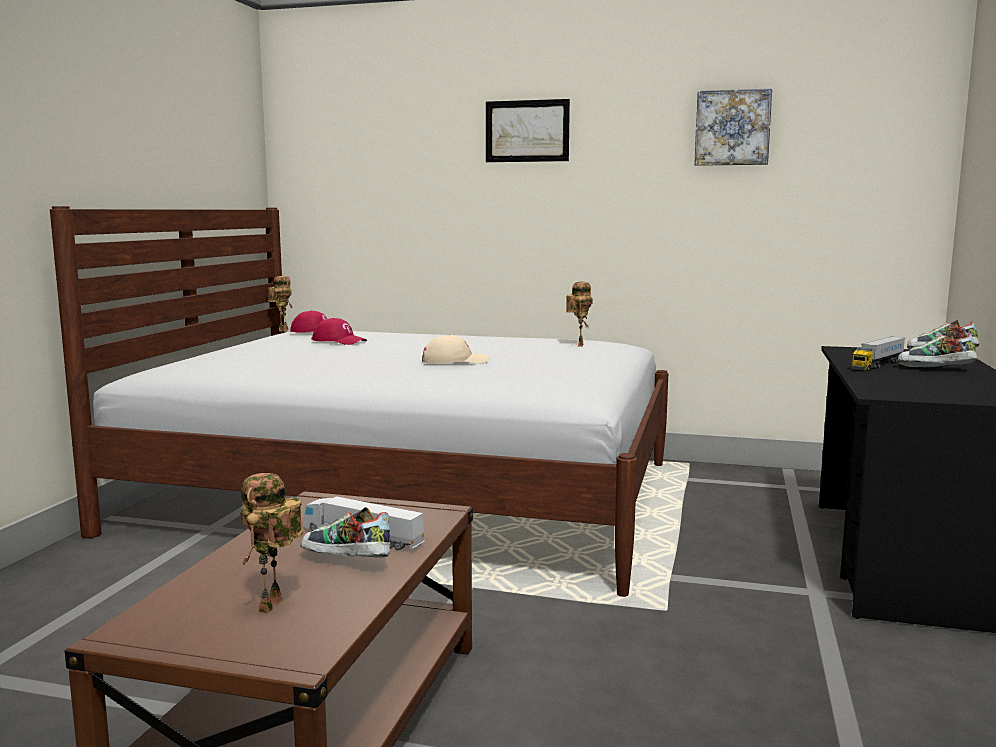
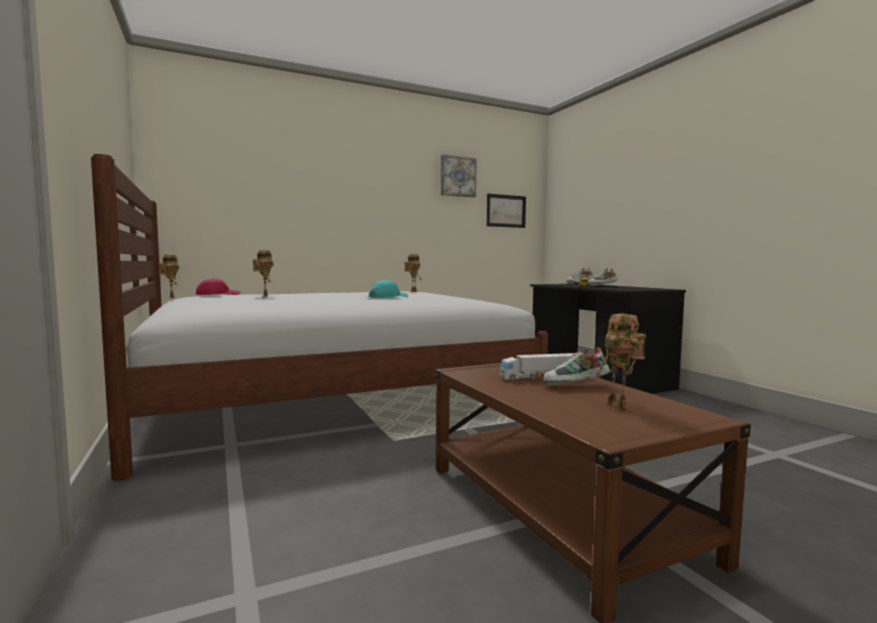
camera: 40 degrees left, 5 degrees down
(339, 341) = (264, 296): red cap -> toy robot
(455, 361) = (388, 297): beige cap -> turquoise cap
(527, 131) = (347, 165): picture -> picture (506, 211)

